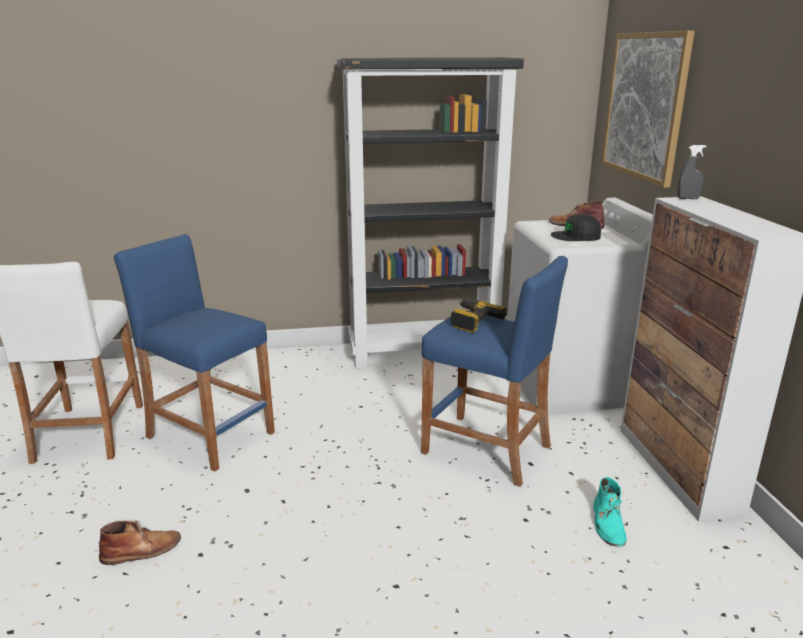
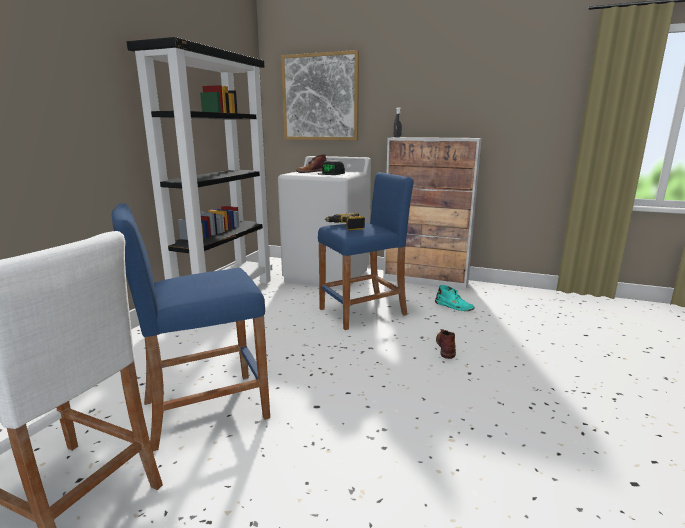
camera: 60 degrees left, 5 degrees down
(142, 550) = (353, 483): brown boot -> brown boot (445, 347)

